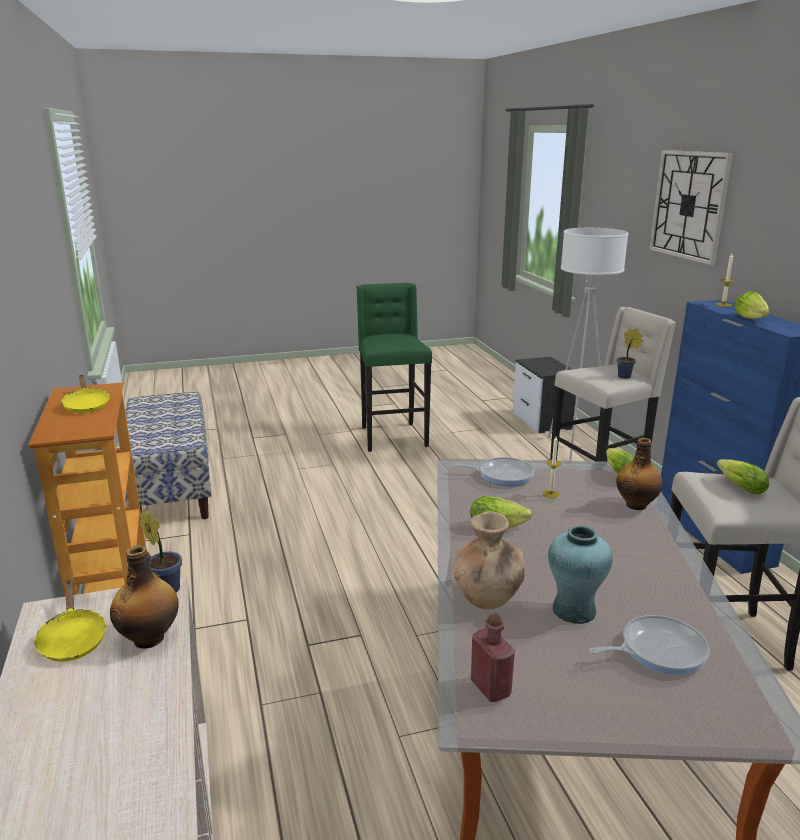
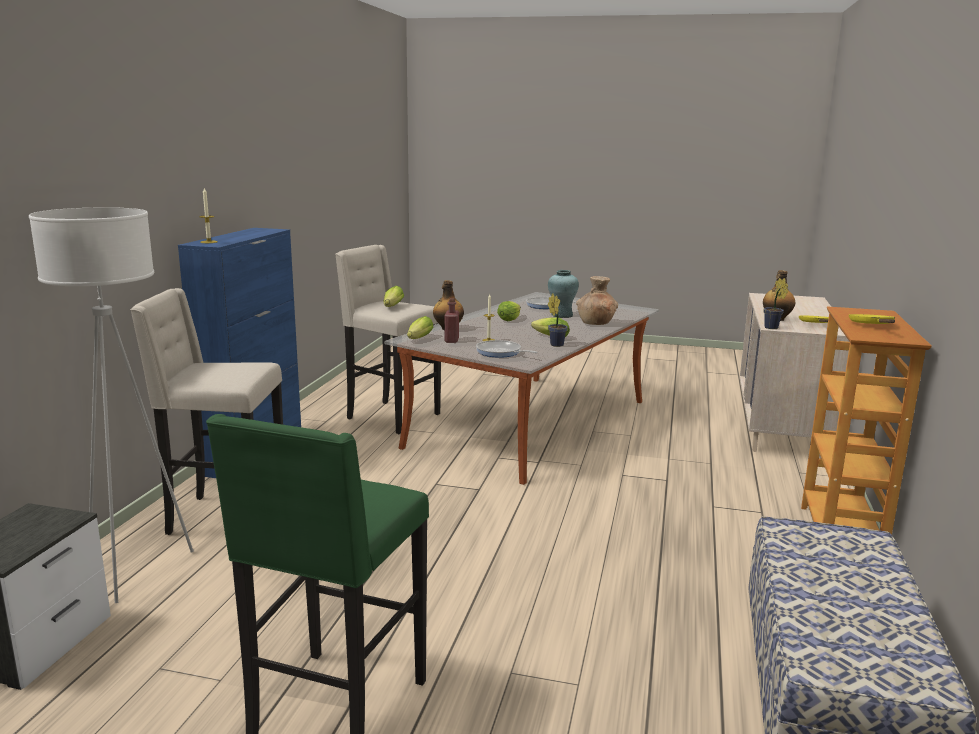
camera: 150 degrees left, 5 degrees down
(490, 688) = (627, 311): red bottle -> red bottle (451, 340)
(626, 377) = (220, 363): potted plant -> potted plant (556, 344)
(689, 205) = (95, 153): wall clock -> none
(751, 319) = (251, 235): lettuce -> lettuce (510, 319)

